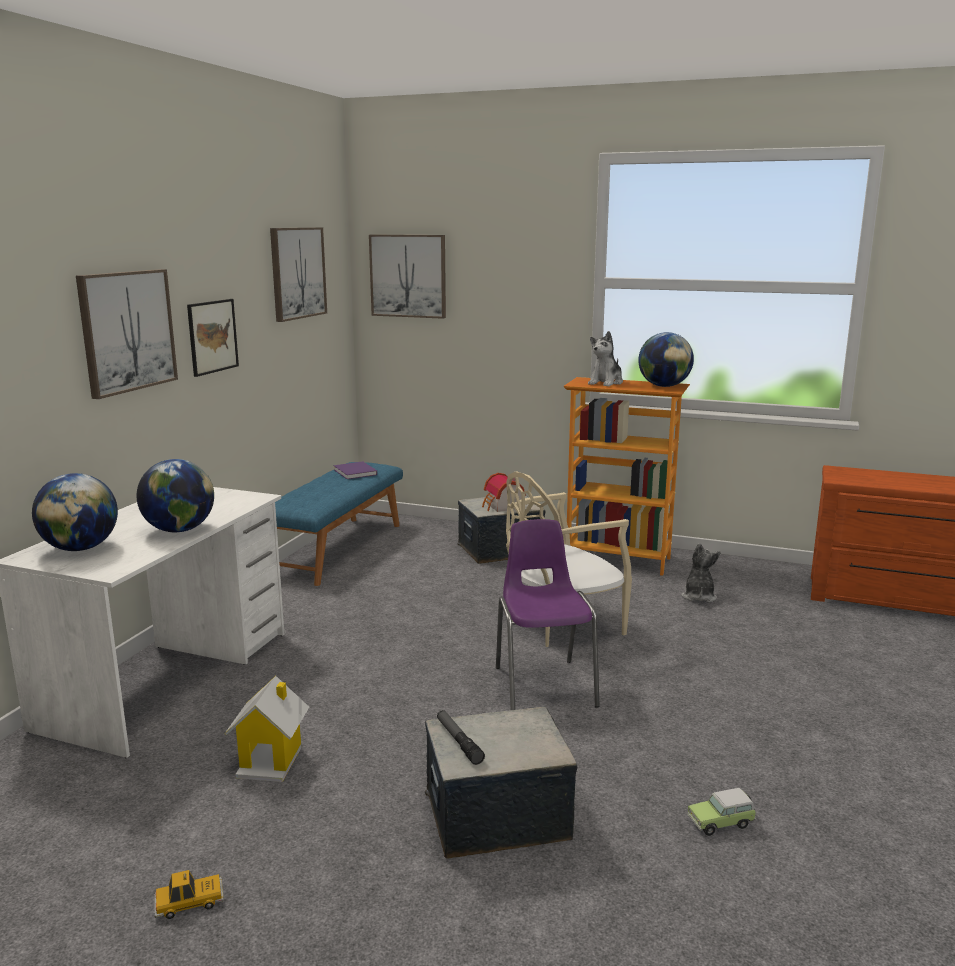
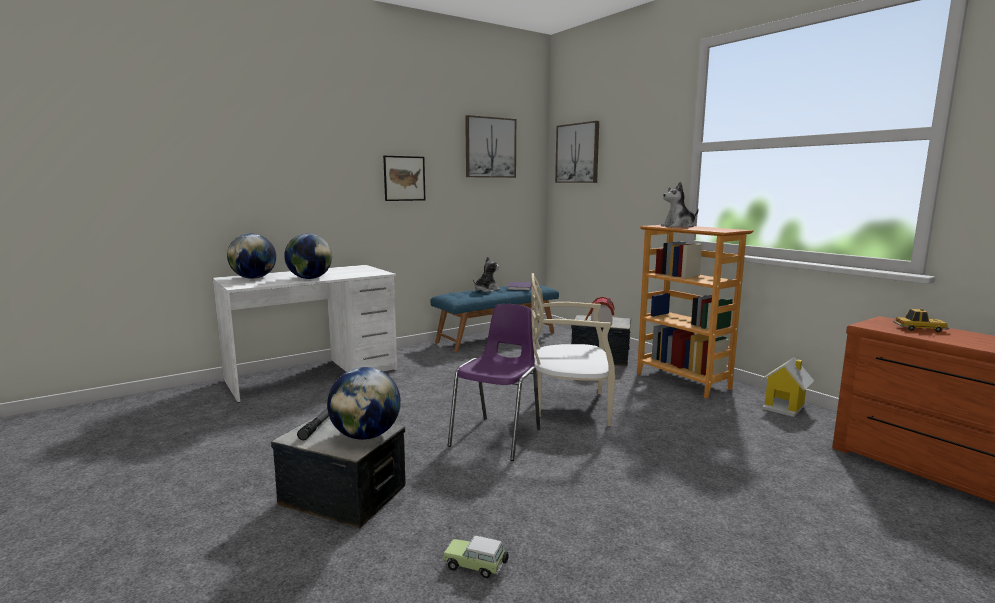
camera: 35 degrees right, 5 degrees down
(127, 331) = (330, 165): picture -> none
(189, 902) = (149, 471): toy car -> toy car (919, 329)
(271, 760) = (290, 424): toy house -> toy house (784, 407)
(664, 386) = (723, 229): globe -> globe (366, 436)
(698, 596) = (716, 418): plush toy -> plush toy (486, 290)

